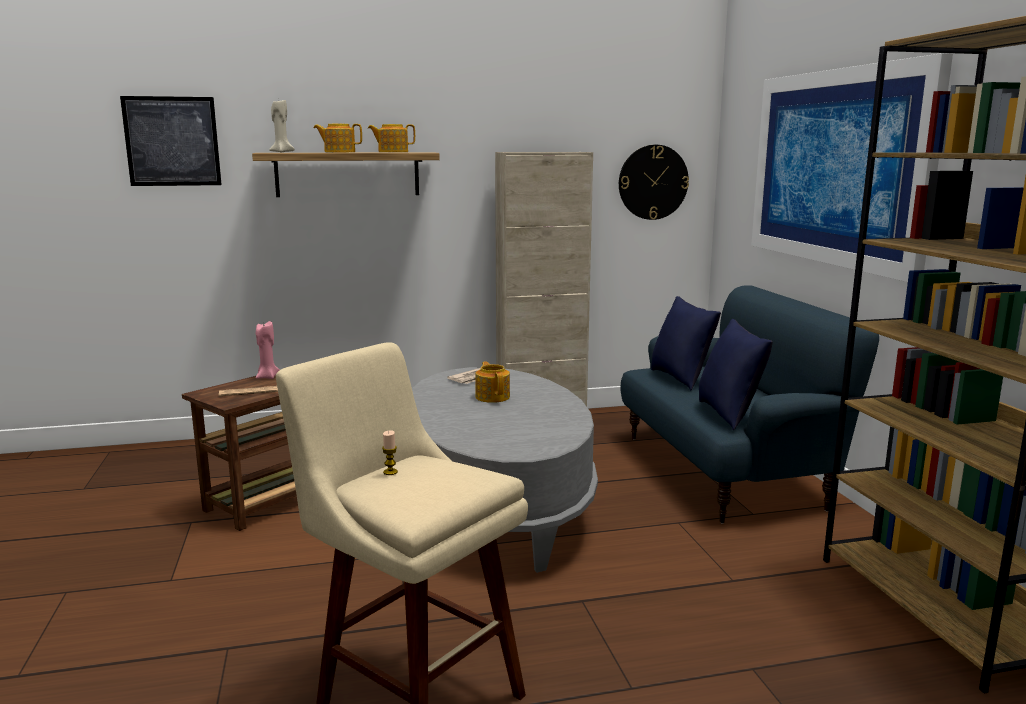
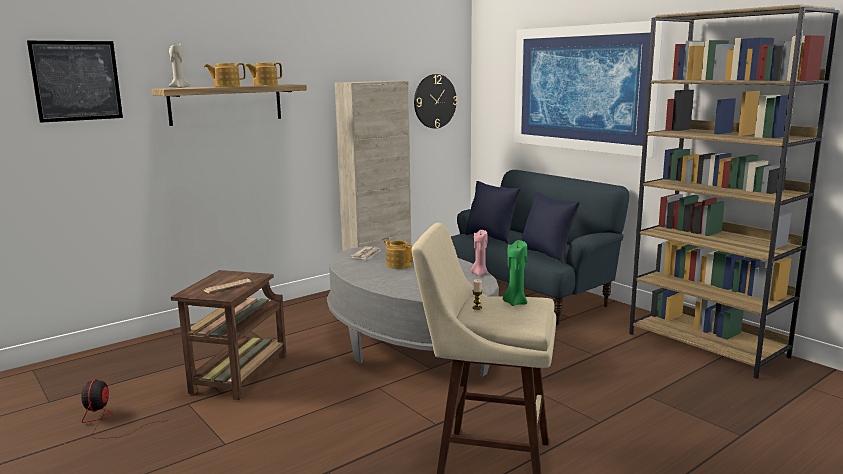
camera: 25 degrees left, 0 degrees up
(104, 522) = (106, 420): none -> fan
(267, 377) = (223, 274): pink candle -> pink candle (479, 273)
(446, 475) = (515, 303): none -> green candle

